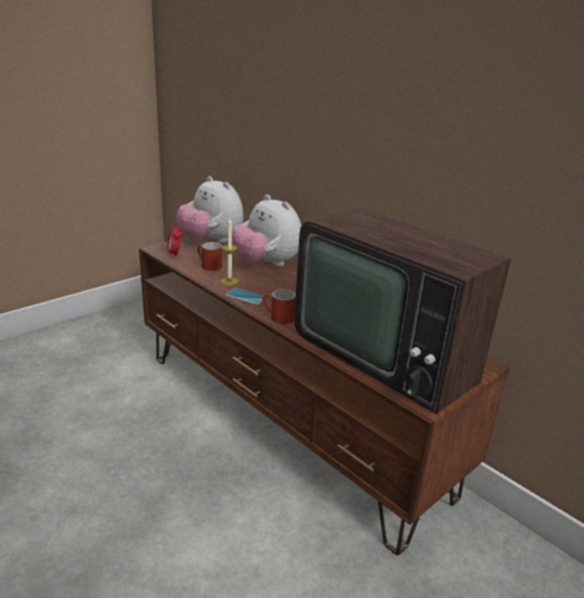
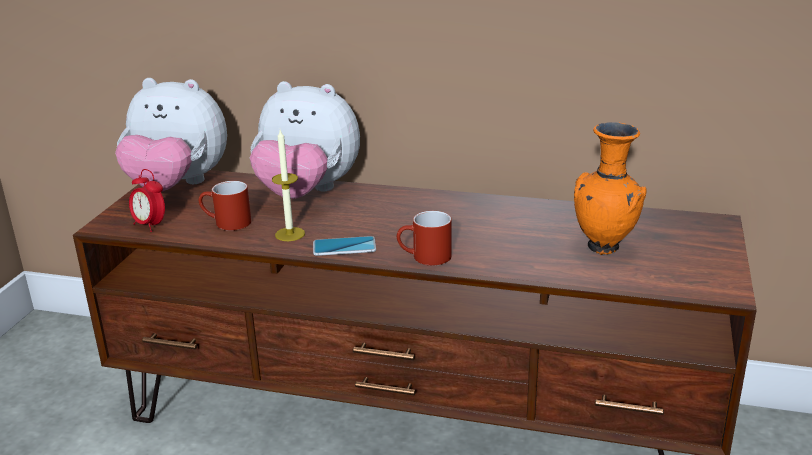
camera: 30 degrees left, 0 degrees up
(387, 351) = (605, 248): television -> orange vase

